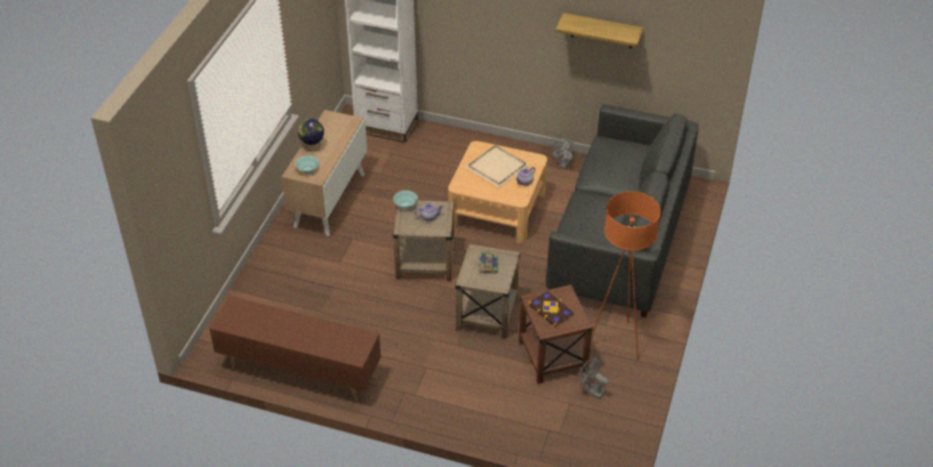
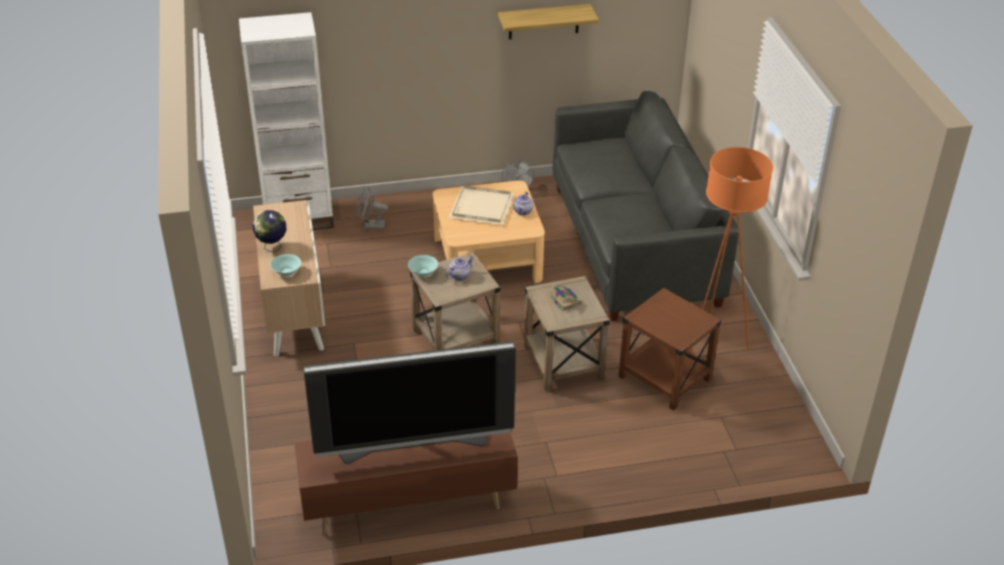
camera: 30 degrees left, 5 degrees down
(301, 330) = (414, 445): none -> television
(551, 309) = (666, 318): book -> none
(590, 390) = (729, 395): grey fan -> grey fan (371, 225)

